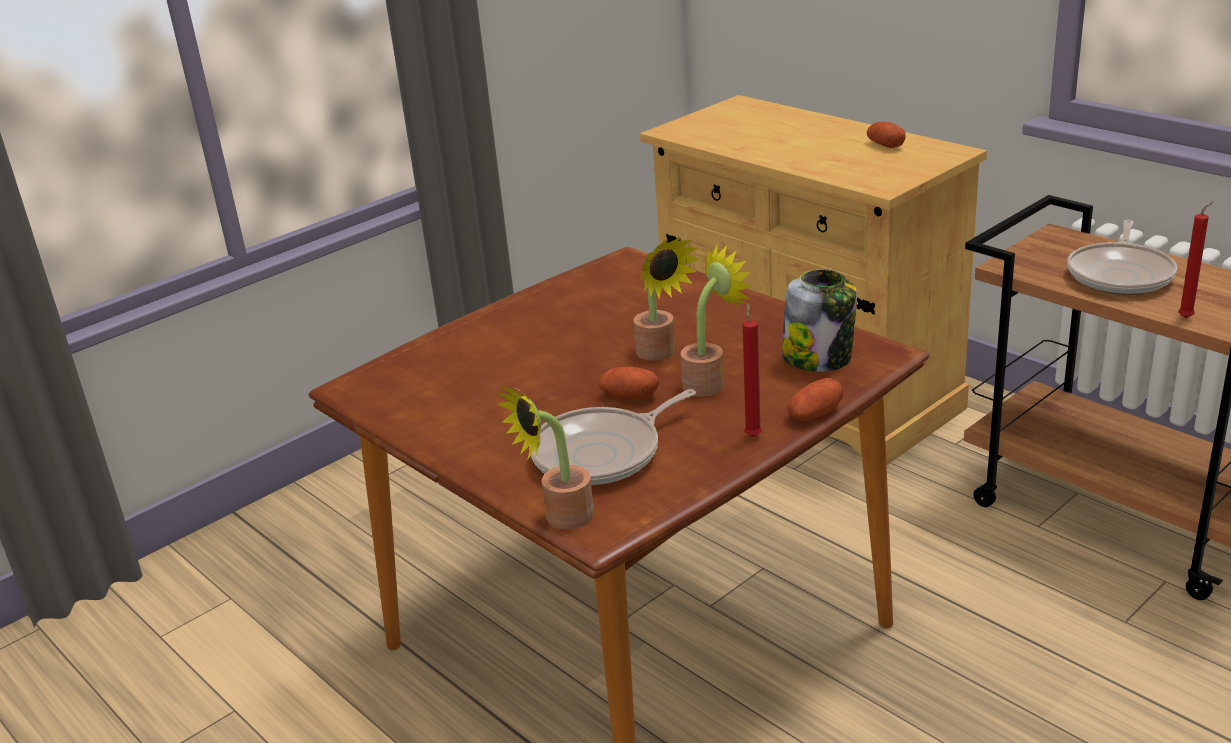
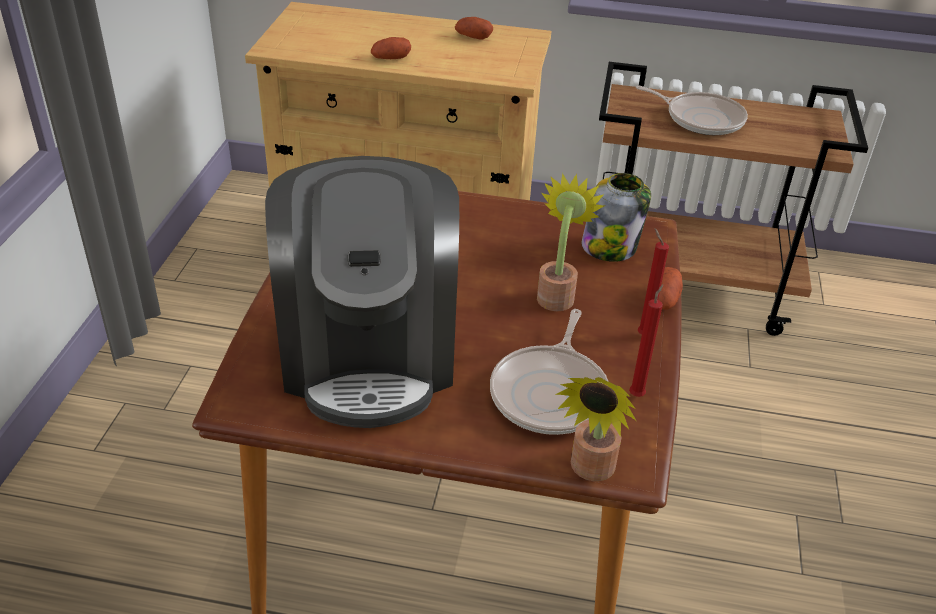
camera: 40 degrees left, 10 degrees up
(487, 382) = (369, 354): none -> coffee machine
(629, 396) = (509, 329): potato -> potato (391, 58)
(660, 354) = (488, 278): potted plant -> none
(1121, 274) = (701, 119): frying pan -> frying pan turned 45 degrees counterclockwise
(1187, 317) = (773, 145): red candle -> red candle (637, 394)

